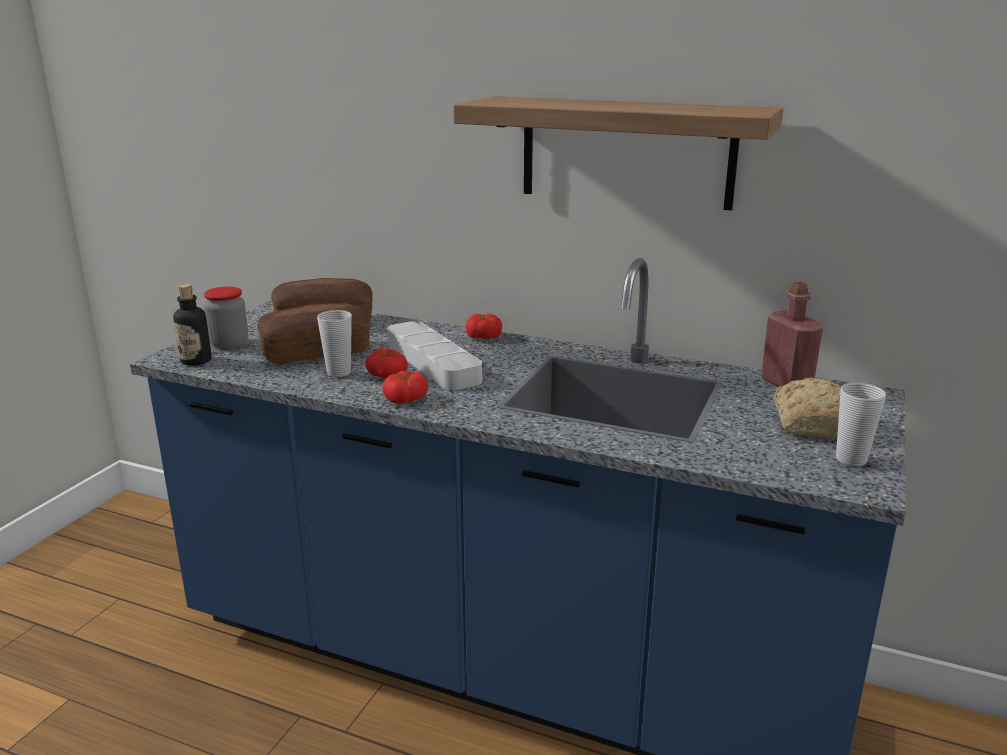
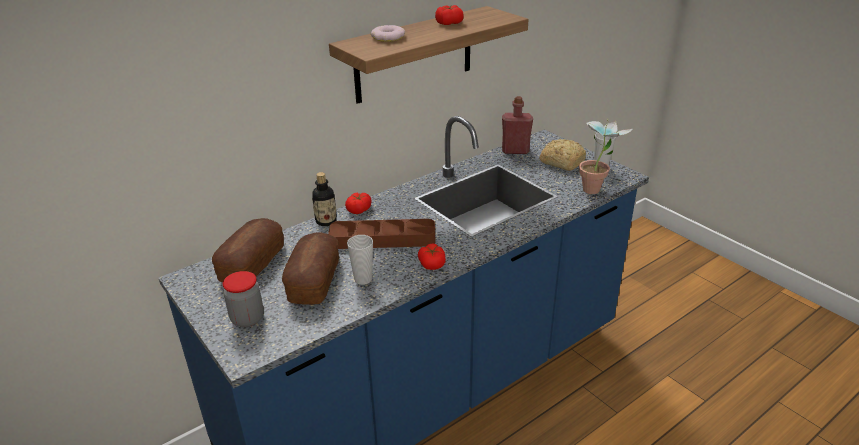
camera: 60 degrees left, 10 degrees up
(196, 361) = (267, 342): bottle -> bottle (326, 221)
(387, 375) = (387, 261): tomato -> tomato (449, 23)
(432, 362) = (382, 239): grey tray -> brown tray
(549, 101) = (388, 37): none -> donut
(769, 469) = (597, 189): none -> potted plant

